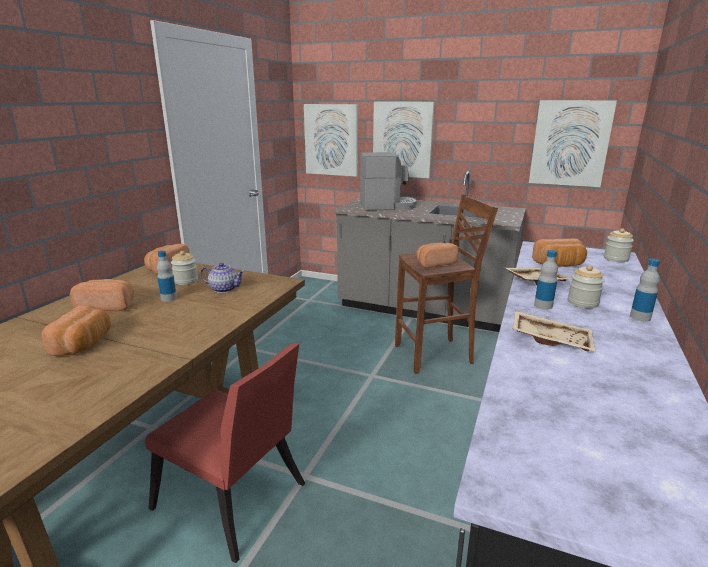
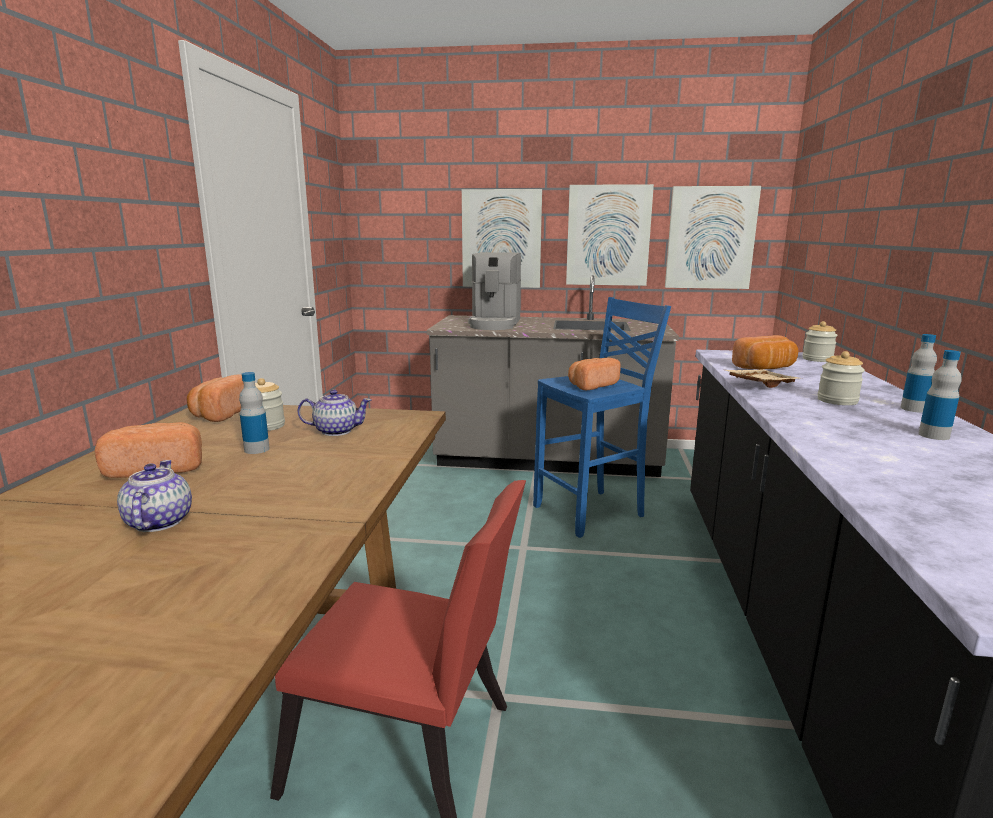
camera: 15 degrees left, 5 degrees down
(85, 344) = (158, 522): bread -> teapot
(331, 140) = (402, 242): picture -> picture (608, 235)
(387, 206) = (495, 324): coffee machine -> coffee machine turned 120 degrees clockwise
(435, 355) = (592, 512): brown stool -> blue stool
(543, 306) = (799, 407): bottle -> bottle (933, 435)
(551, 339) = (850, 438): beige tray -> none

